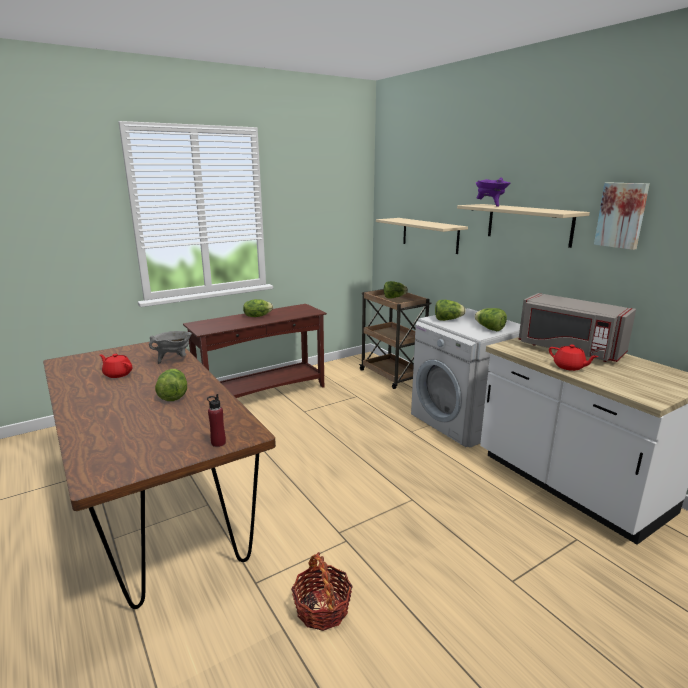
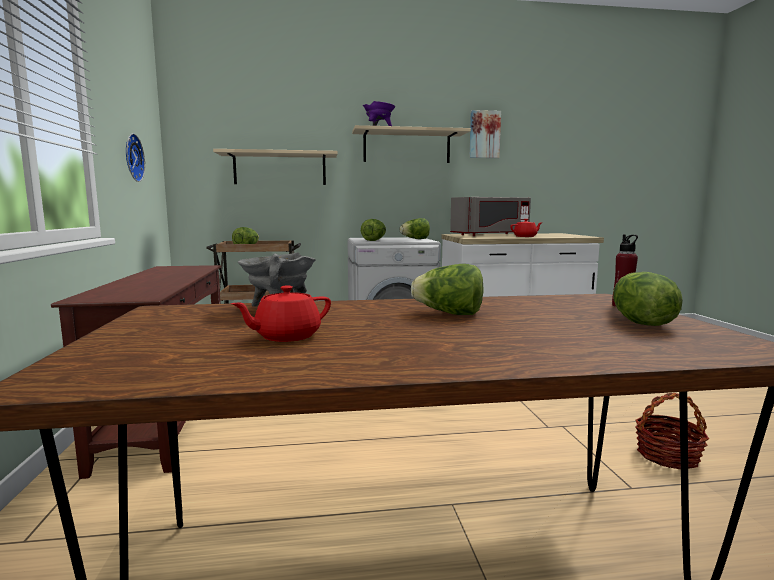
camera: 65 degrees left, 10 degrees down
(257, 316) = (151, 278): lettuce -> lettuce (640, 322)
(316, 229) = (131, 157): none -> wall clock

